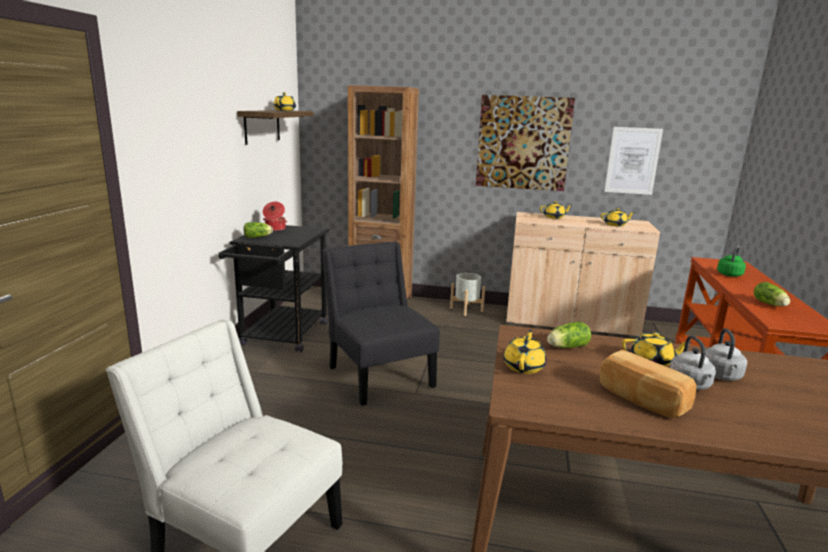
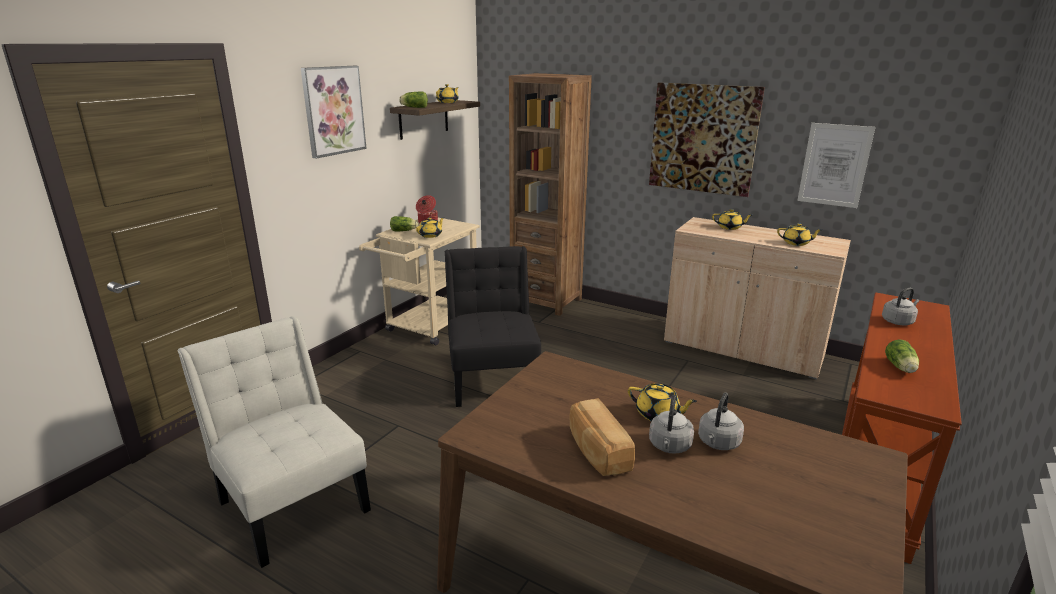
camera: 20 degrees right, 5 degrees up
(193, 107) = (333, 110): none -> picture
(281, 337) = (427, 328): black cart -> beige cart
(466, 309) = (631, 320): grey planter -> none
(524, 366) = (519, 398): yellow teapot -> yellow teapot (431, 235)
(566, 347) = (584, 385): lettuce -> lettuce (413, 107)
(730, 274) = (898, 321): green kettle -> grey kettle

